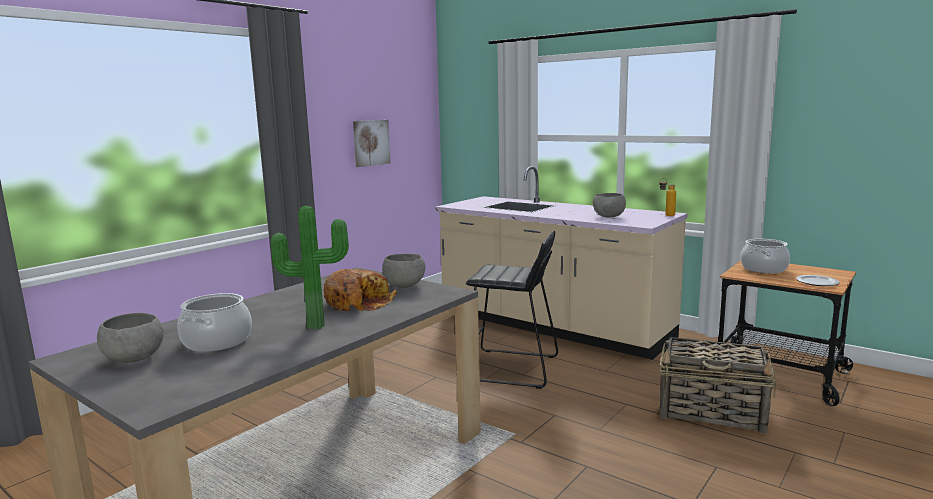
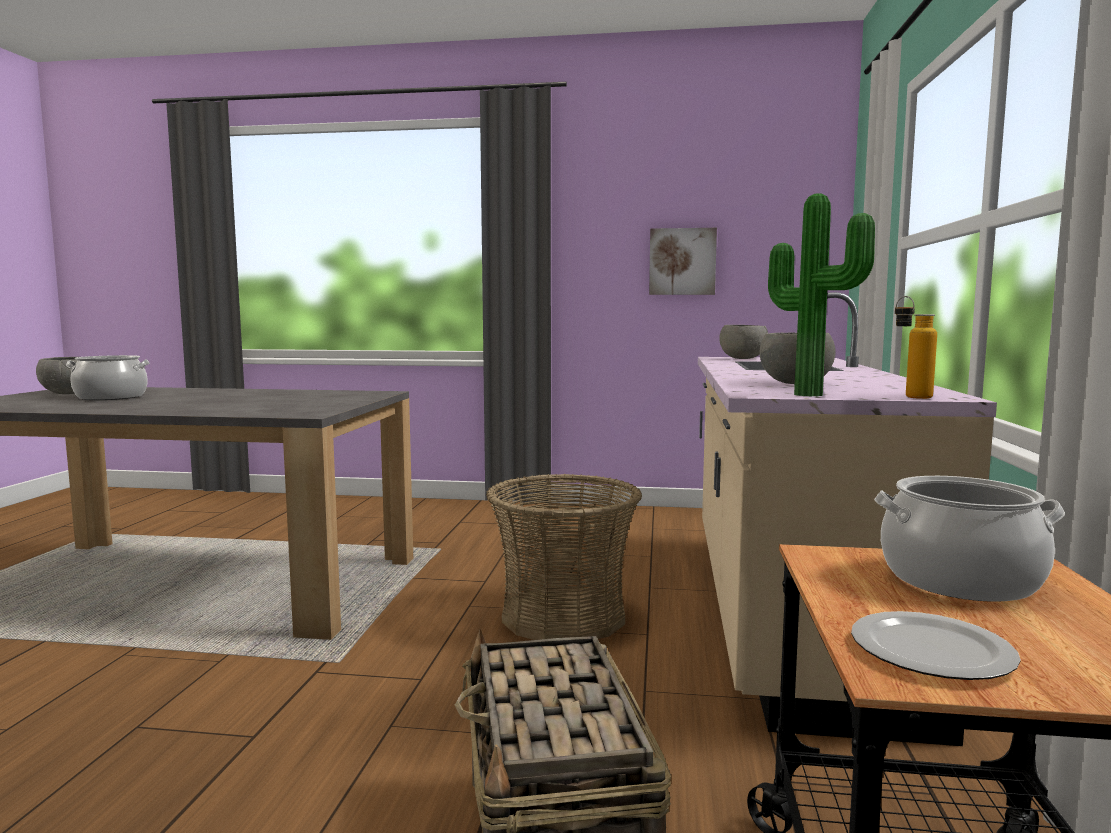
camera: 60 degrees right, 5 degrees down
(316, 325) = (161, 404): potted plant -> potted plant (811, 394)
(359, 302) = (249, 403): bread -> none
(404, 286) = (329, 404): grey bowl -> grey bowl (743, 358)
(511, 368) = (563, 616): black stool -> basket

